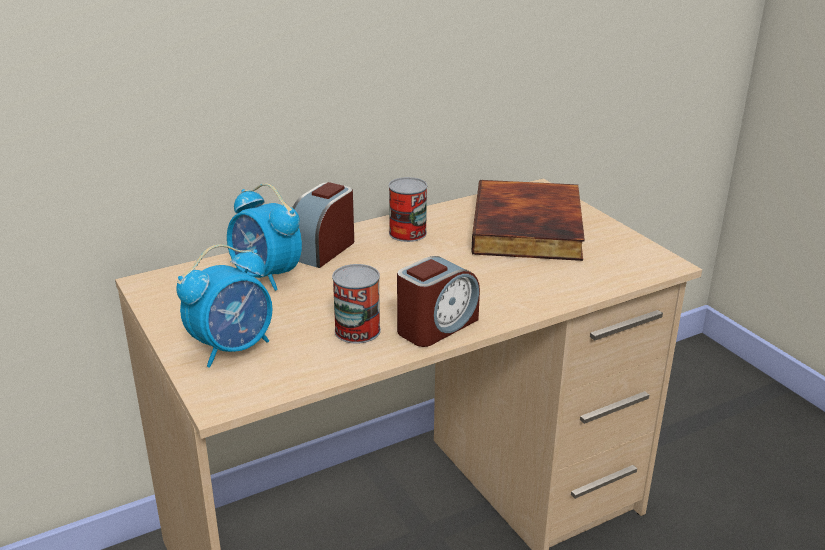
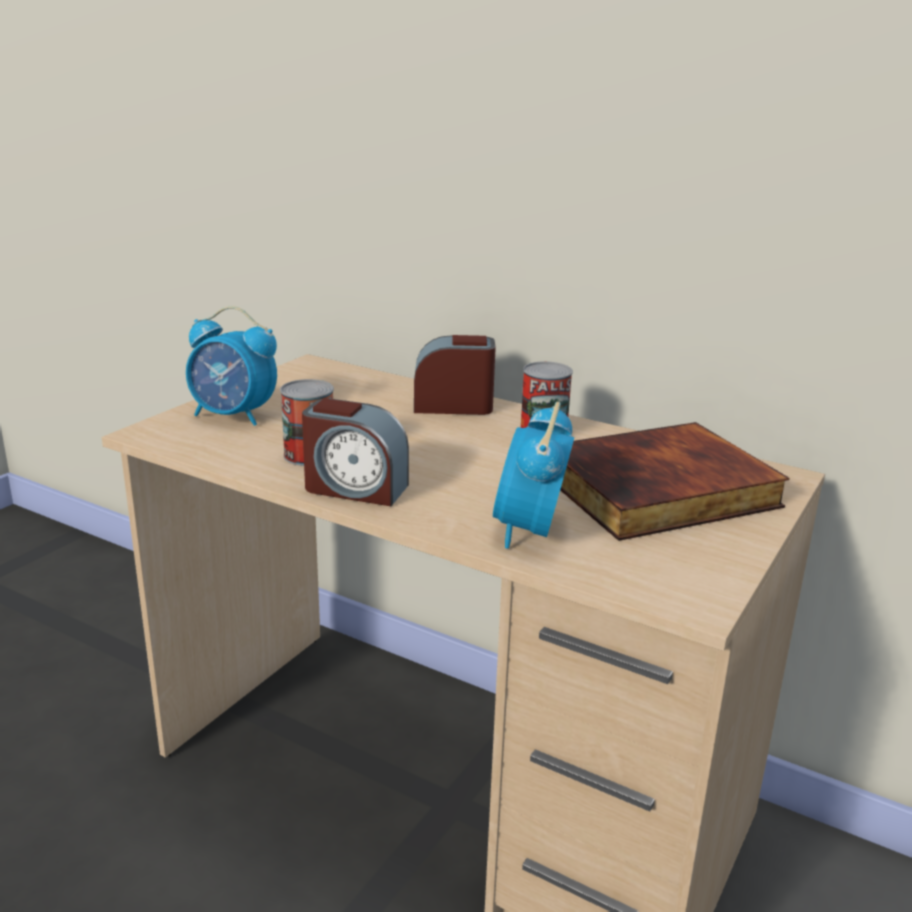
camera: 60 degrees right, 5 degrees down
(266, 276) = (370, 398): alarm clock -> alarm clock (529, 531)

